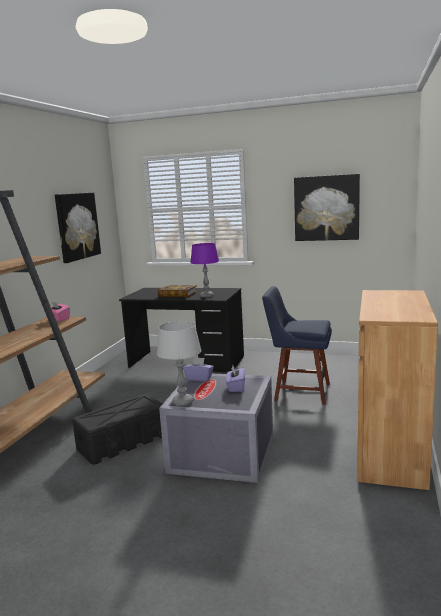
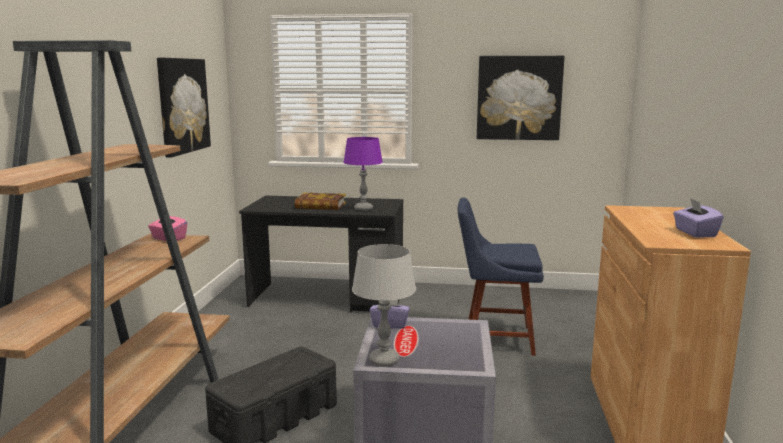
camera: 10 degrees left, 0 degrees up
(236, 387) = (448, 337): purple tissue box -> purple tissue box (695, 233)

